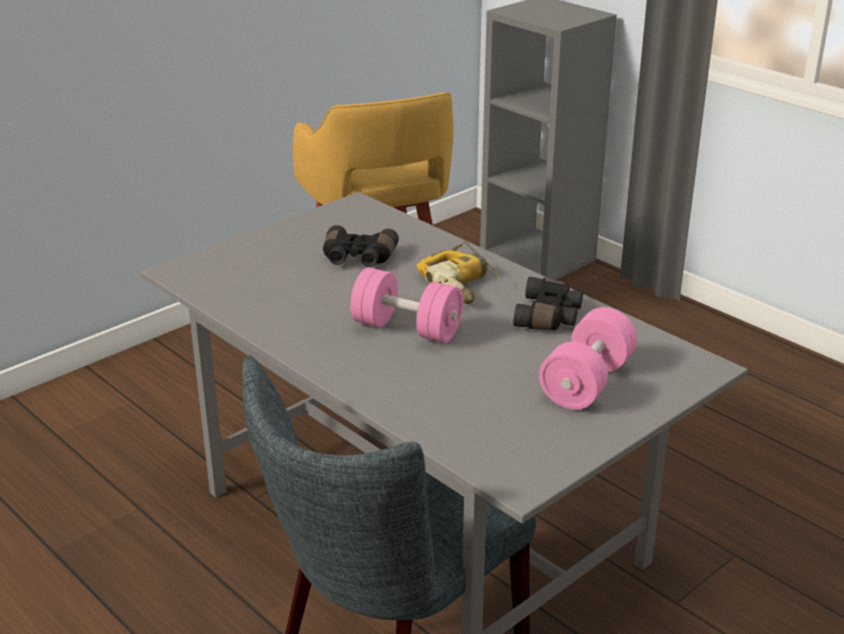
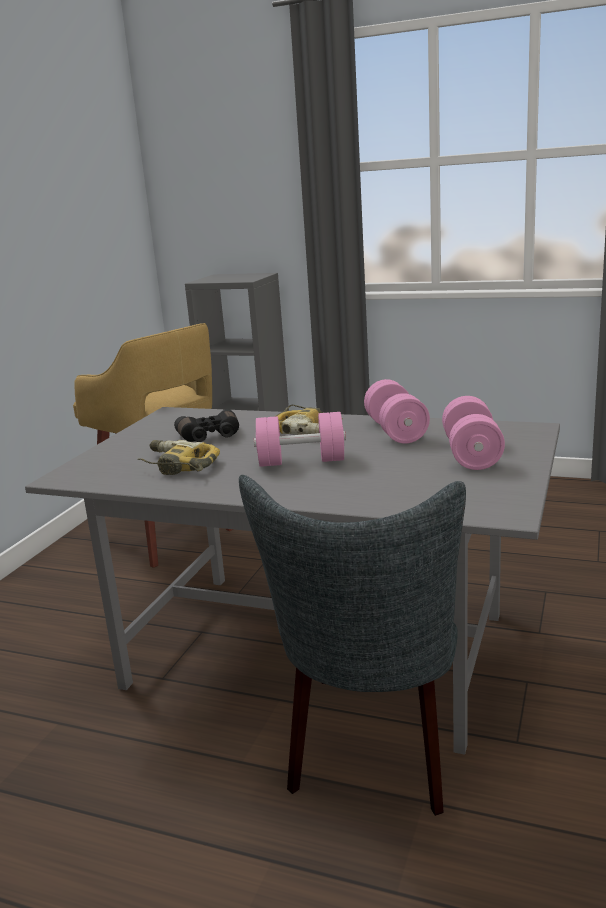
camera: 25 degrees left, 10 degrees down
(287, 292) = (176, 466): none -> power drill
(549, 317) = (396, 431): black binoculars -> pink dumbbell

